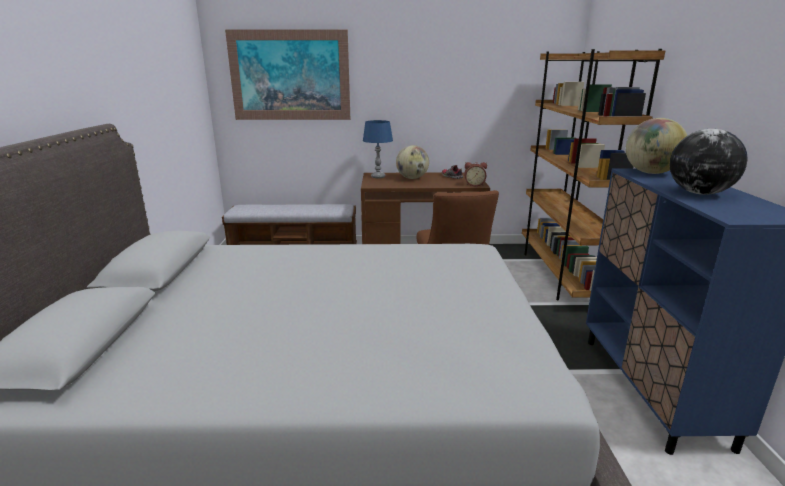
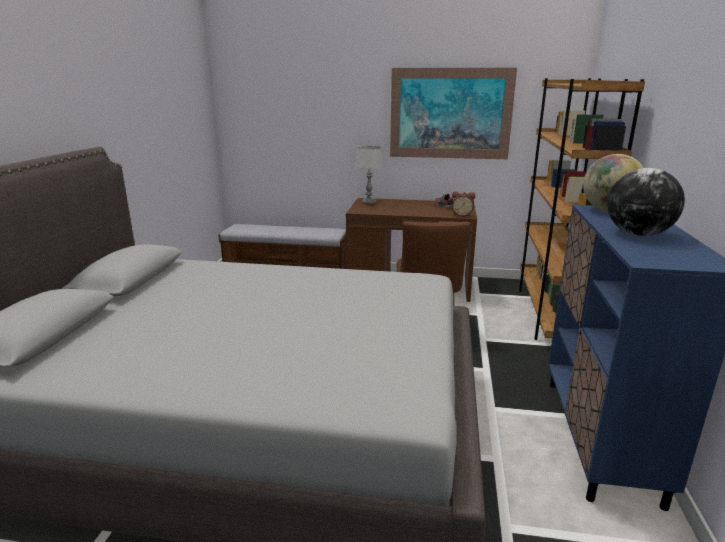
camera: 10 degrees right, 0 degrees up
(290, 76) = (288, 101): picture -> picture (450, 114)
(378, 177) = (369, 202): blue table lamp -> grey table lamp
(412, 178) = (402, 205): globe -> none

